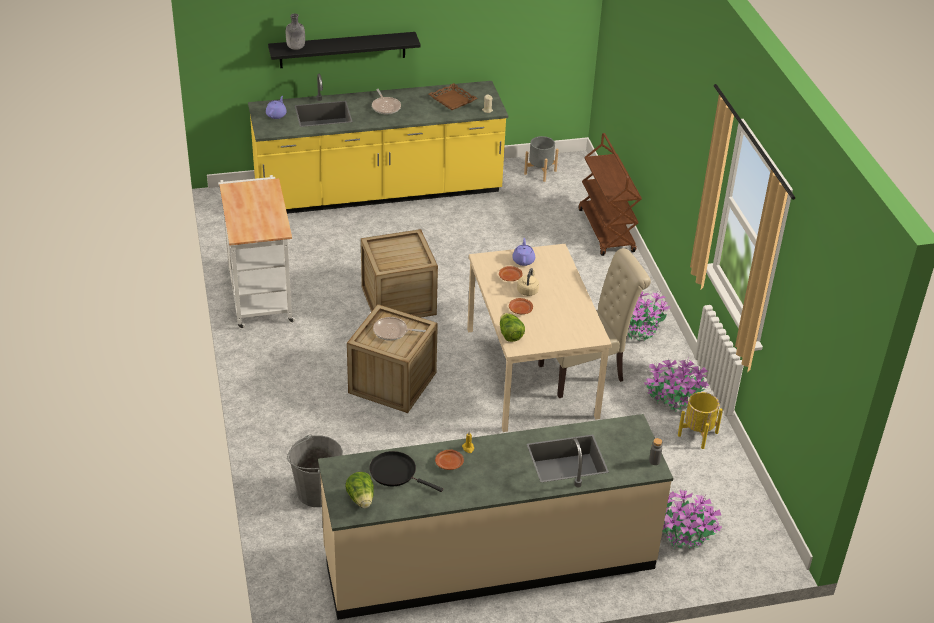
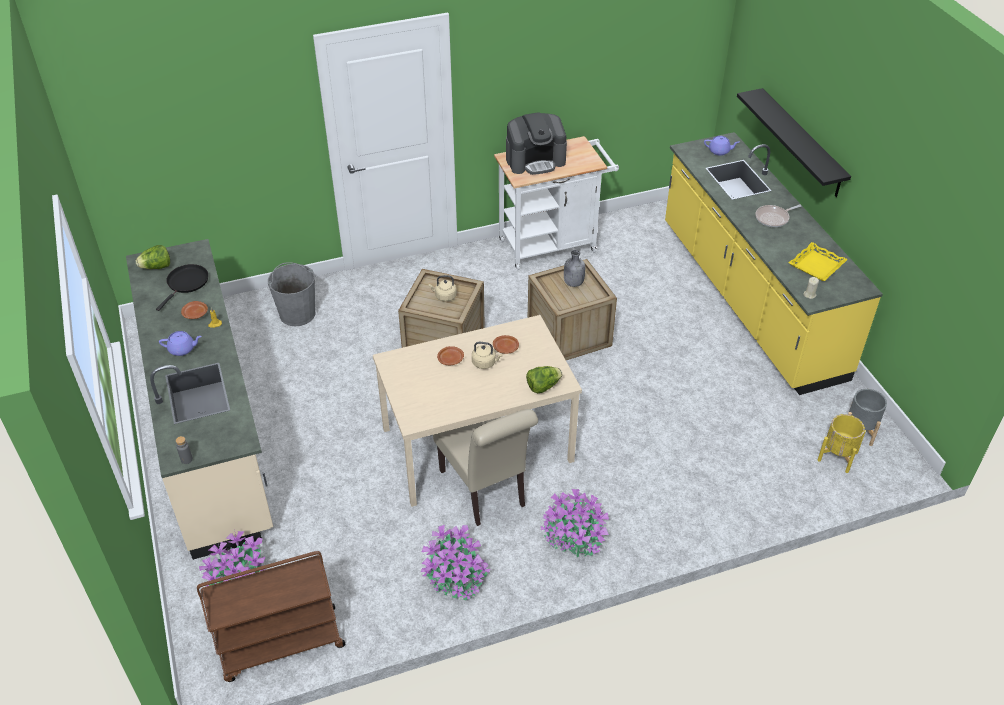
camera: 85 degrees right, 5 degrees up
(251, 218) = (535, 160): none -> coffee machine
(295, 48) = (763, 104): grey bottle -> grey bottle (573, 283)
(392, 332) = (444, 296): frying pan -> beige kettle
(452, 100) = (816, 265): brown tray -> yellow tray
(510, 335) = (407, 354): lettuce -> lettuce (543, 386)
(523, 260) = (539, 356): purple teapot -> purple teapot (182, 349)
(606, 231) = (761, 502): brown cart -> brown cart (280, 645)
(698, 434) = (395, 599): yellow planter -> yellow planter (837, 456)

